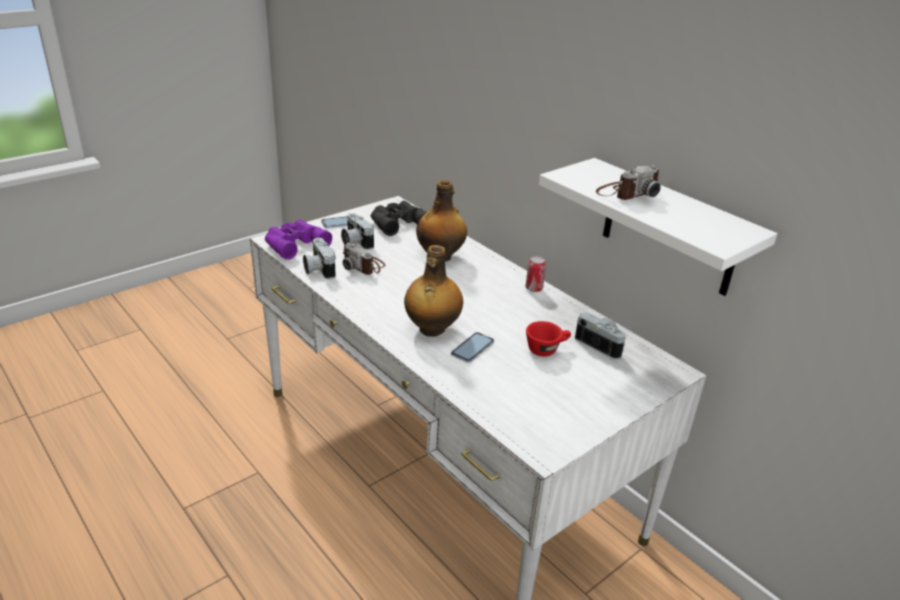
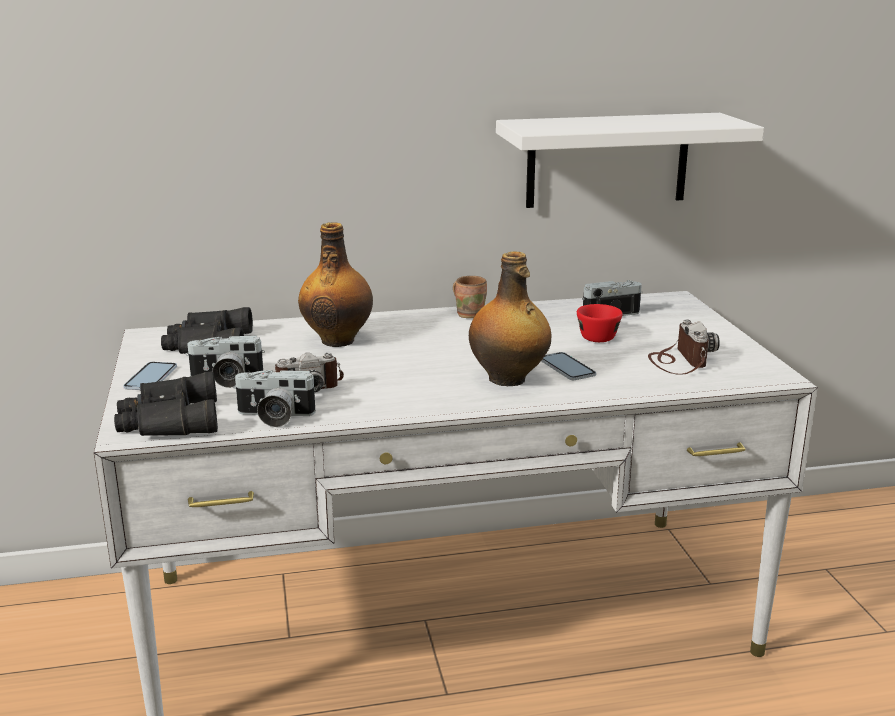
camera: 60 degrees left, 10 degrees down
(293, 243) = (167, 420): purple binoculars -> black binoculars
(533, 289) = (470, 314): can -> brown mug
(626, 193) = (601, 124): camera -> camera (679, 361)

